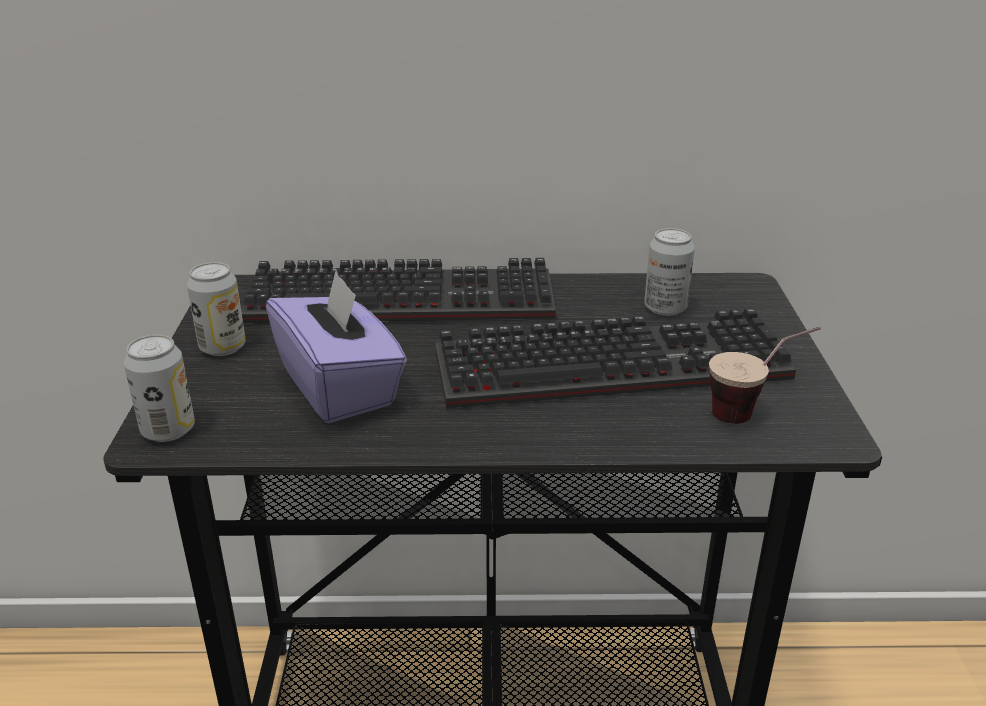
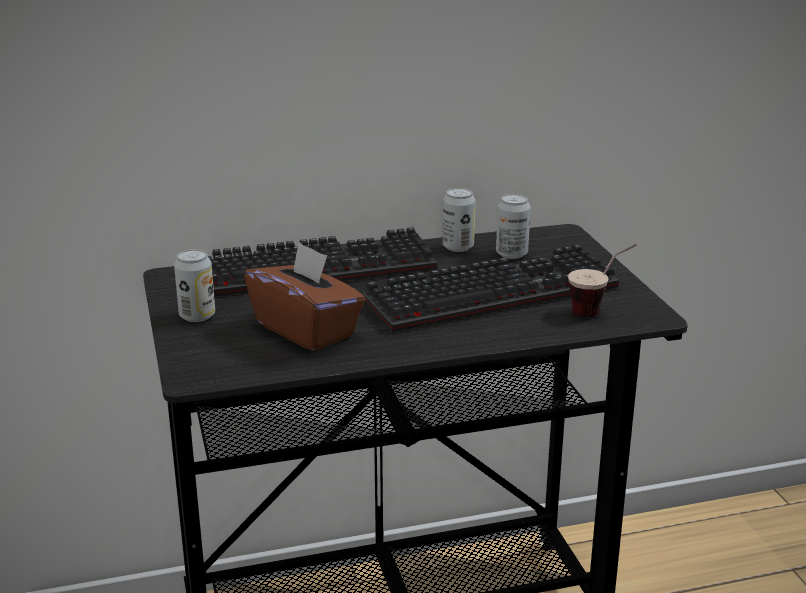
camera: 15 degrees left, 5 degrees down
(168, 430) = (199, 370): can -> can (458, 247)
(340, 387) = (306, 329): purple tissue box -> brown tissue box

